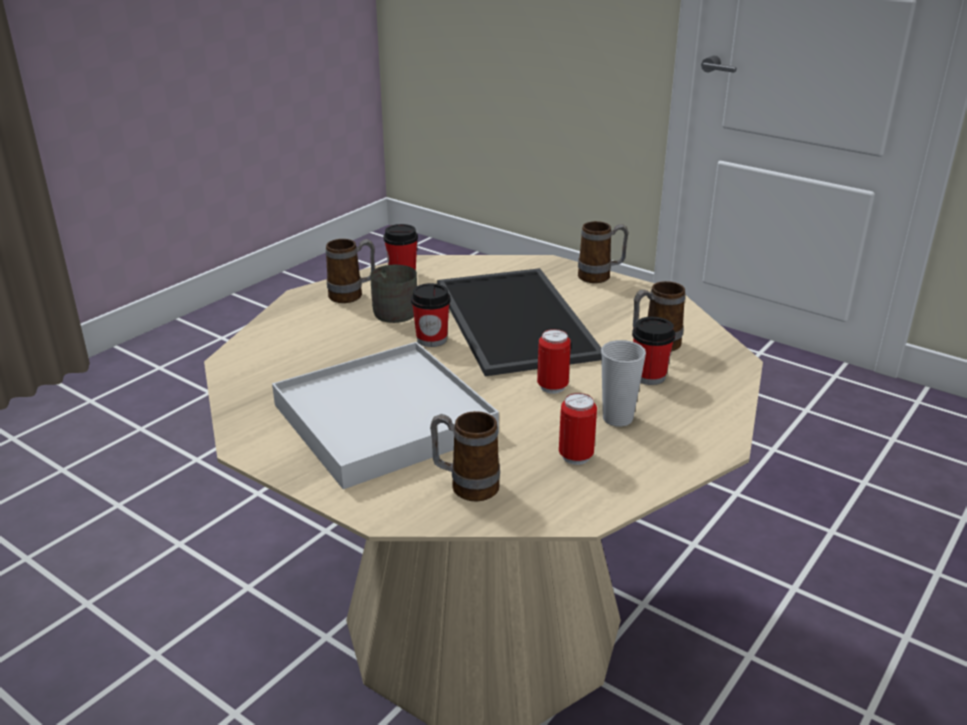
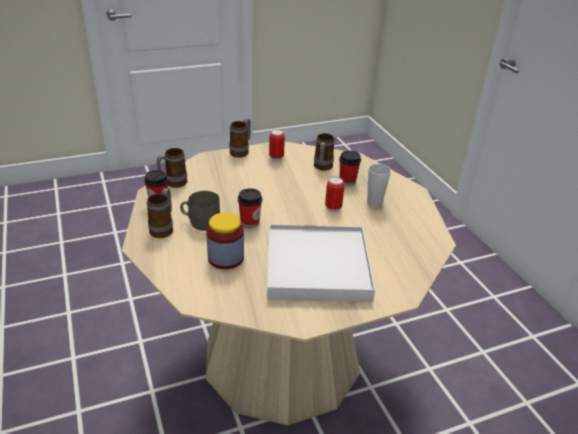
camera: 60 degrees left, 5 degrees up
(334, 351) = (226, 258): none -> jar
(465, 486) = (397, 264): mug -> mug (172, 184)
(518, 320) = (259, 190): tray -> none
(575, 456) = (395, 226): can -> can (276, 157)

